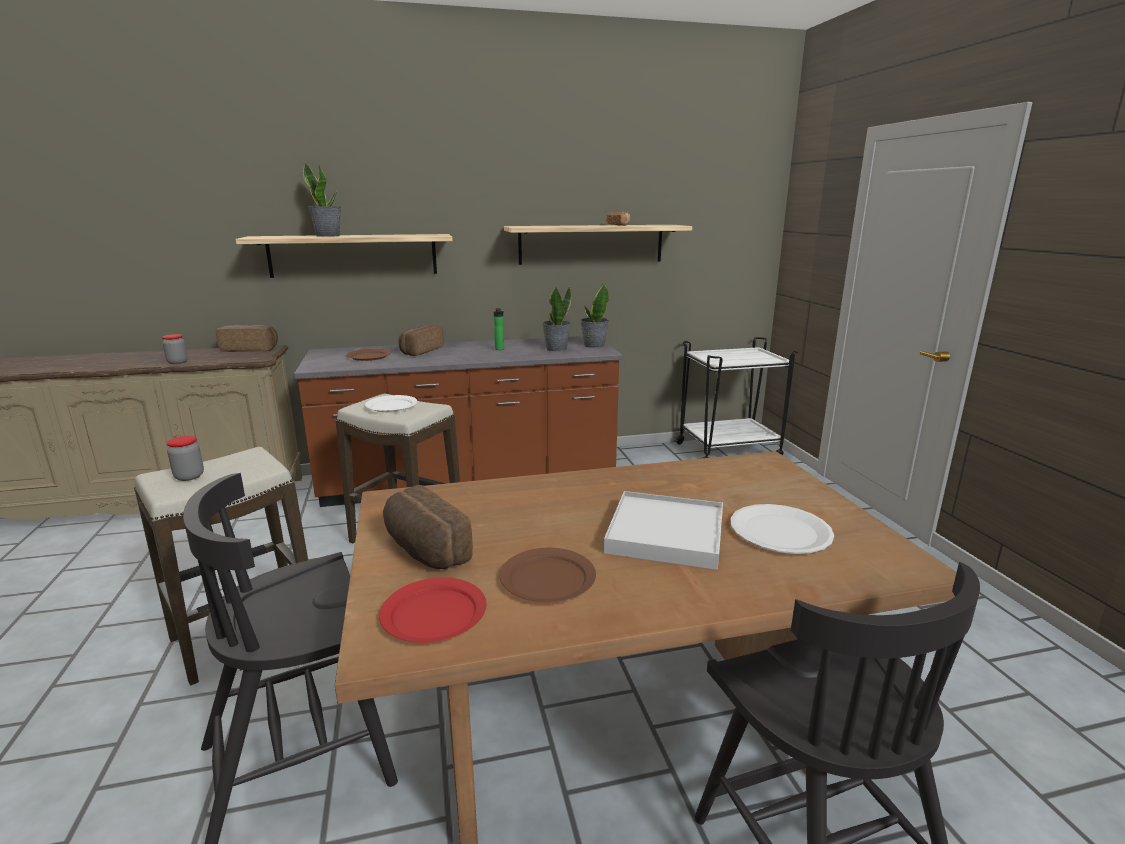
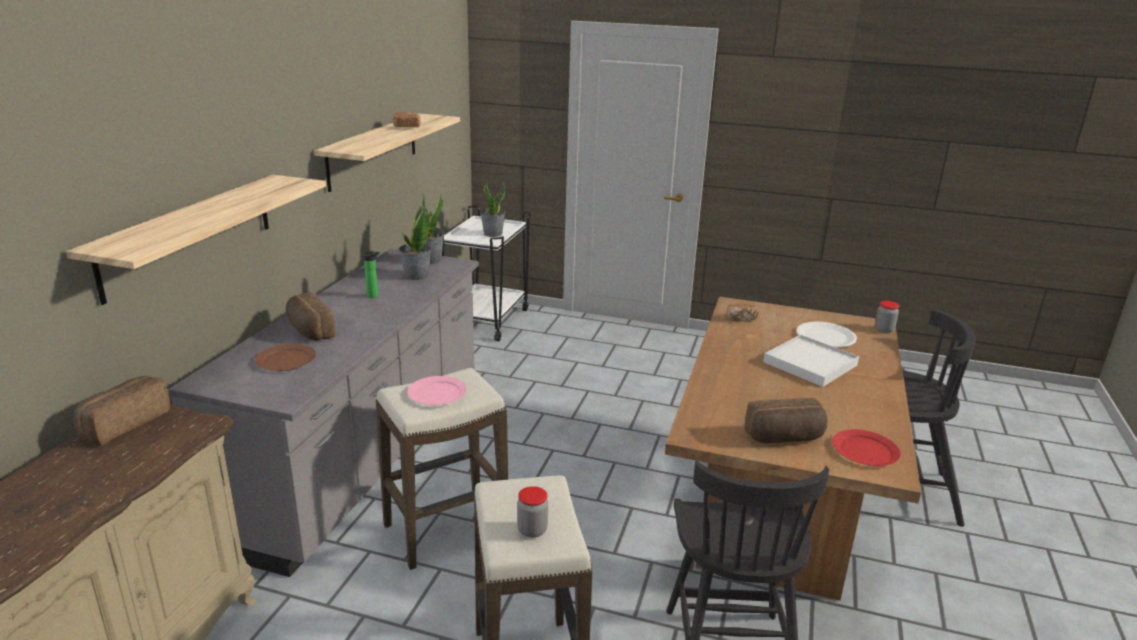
camera: 60 degrees left, 5 degrees up
(177, 362) = (112, 485): jar -> jar (884, 329)
(328, 236) = (191, 218): potted plant -> potted plant (492, 234)
(391, 406) = (437, 394): white plate -> pink plate
(470, 480) = (365, 457): brown counter -> grey counter
(548, 579) = (843, 409): brown plate -> none
(730, 472) = (741, 319): none -> bread

